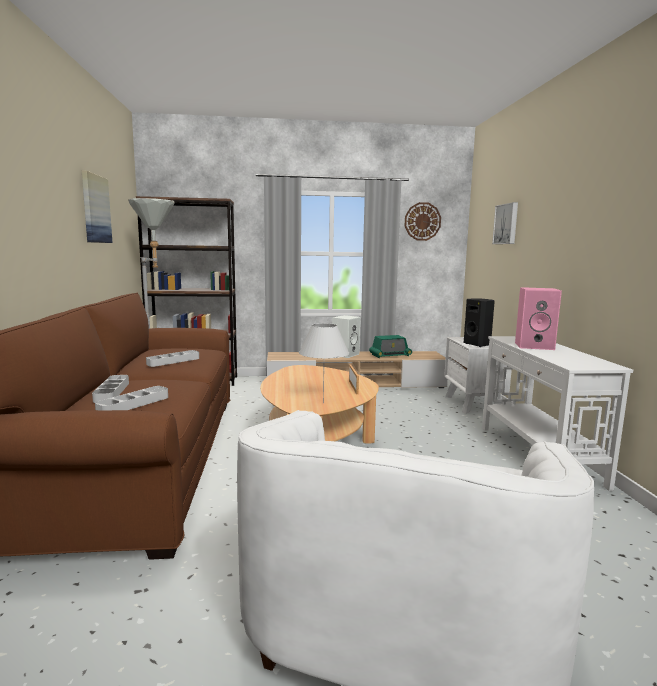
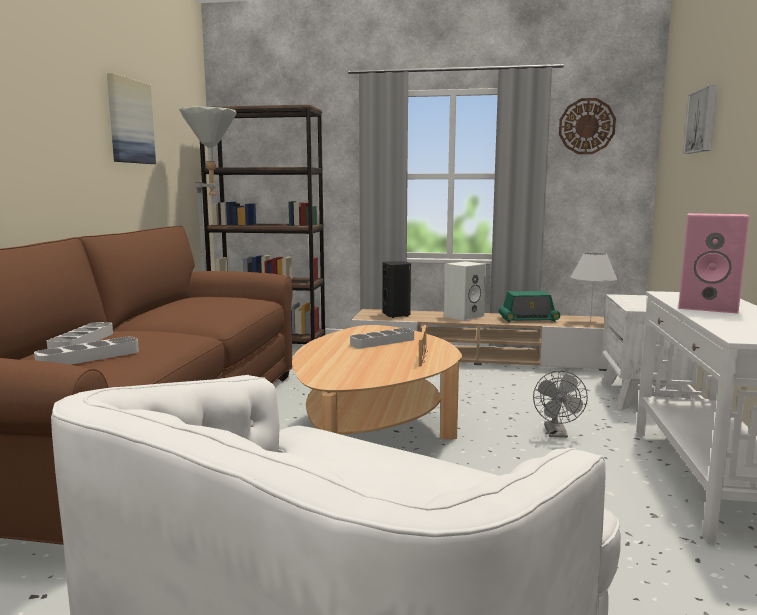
camera: 15 degrees right, 0 degrees up
(173, 361) = (195, 311): grey tray -> grey tray (382, 342)
(323, 403) = (361, 375): white table lamp -> white table lamp (590, 323)
(436, 433) = (557, 434): none -> grey fan
(478, 344) = (645, 306): black speaker -> black speaker (397, 315)

